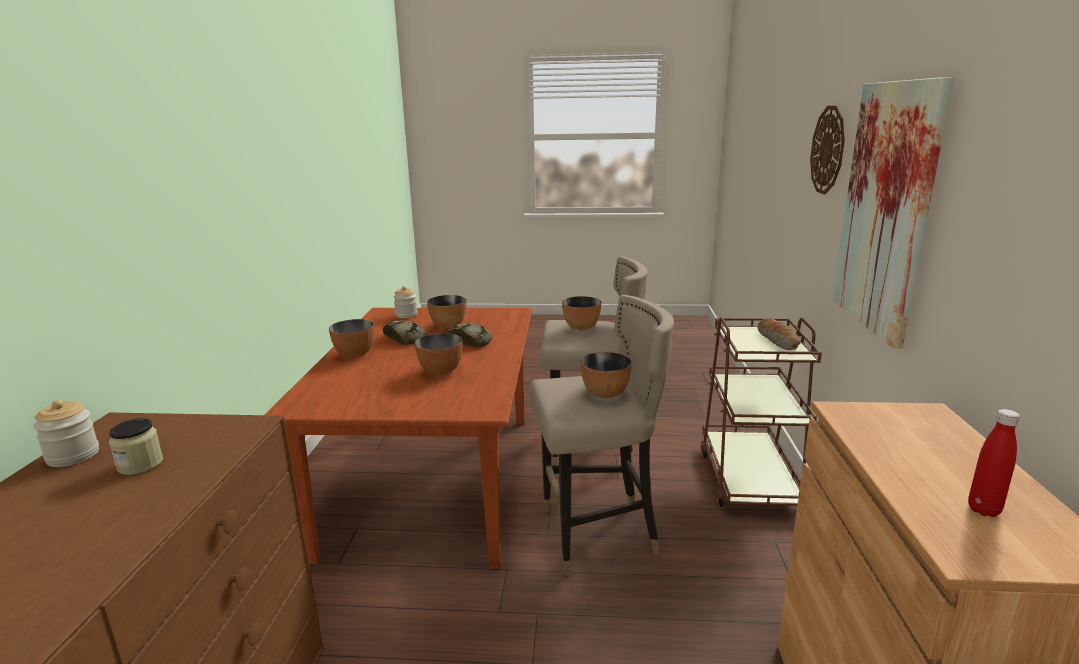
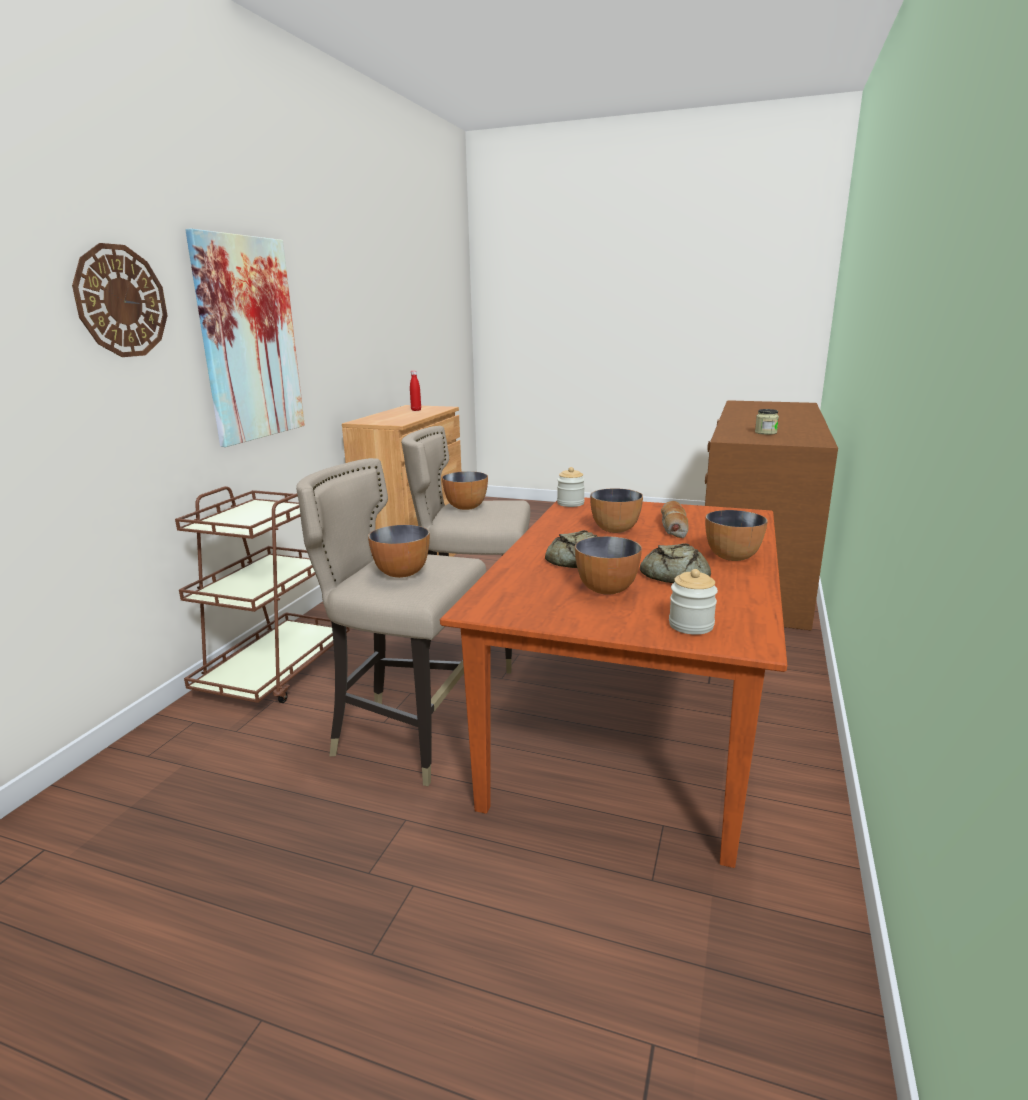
camera: 165 degrees left, 0 degrees up
(73, 456) = (812, 436): jar -> jar (570, 503)
(778, 341) = (238, 515): bread -> bread (673, 527)

